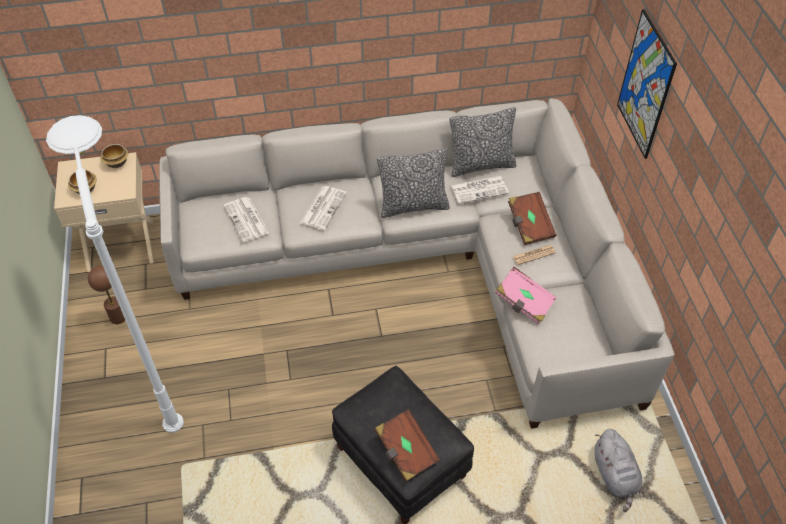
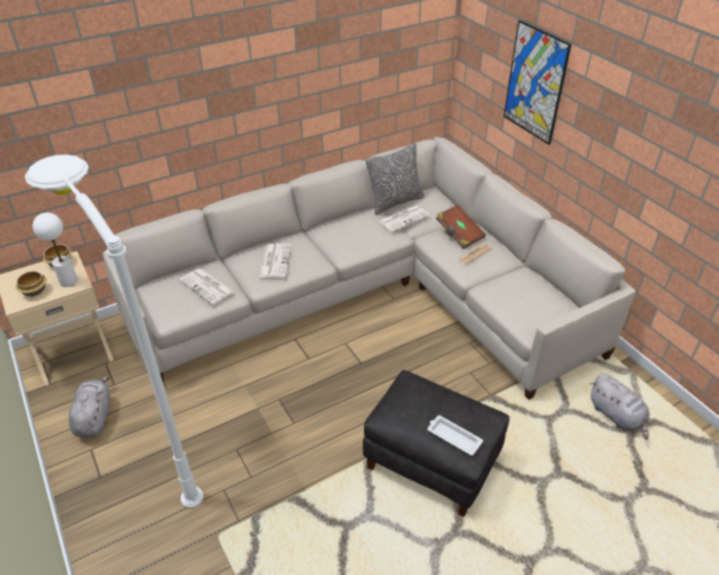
camera: 20 degrees left, 10 degrees down
(117, 185) = (69, 281): none -> white table lamp
(118, 317) = (94, 417): brown table lamp -> grey plush toy
(405, 451) = (453, 437): brown book -> white tray
(413, 206) = (354, 242): pillow -> none
(524, 303) = (488, 290): pink book -> none

